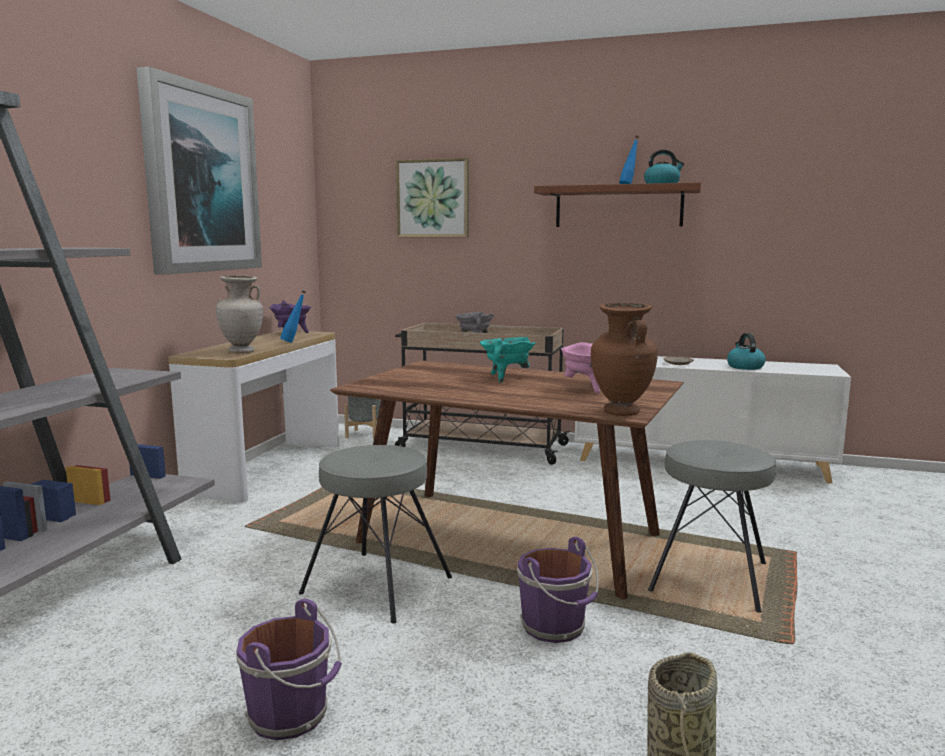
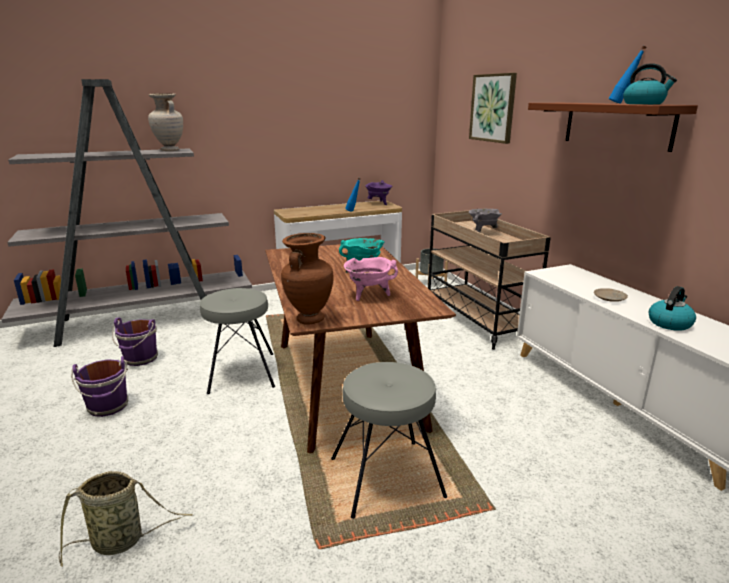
camera: 50 degrees right, 10 degrees up
(201, 180) = (310, 100): picture -> none
(242, 352) = (307, 213): beige vase -> beige vase (169, 150)
(556, 627) = (248, 442): purple bucket -> purple bucket (140, 359)

